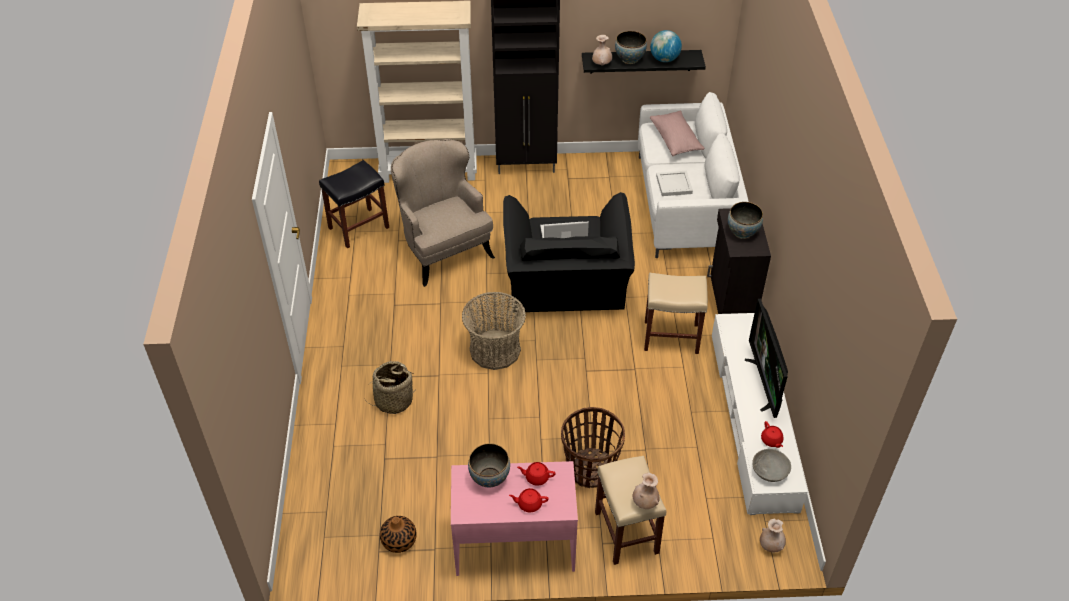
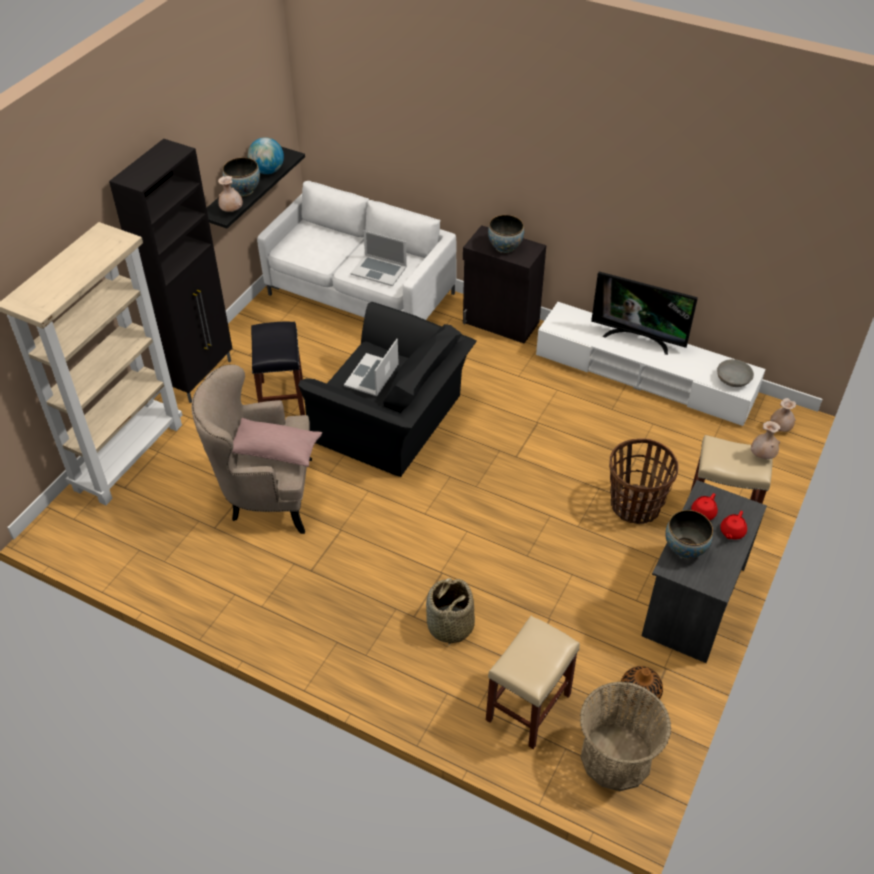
camera: 60 degrees left, 0 degrees up
(359, 227) = (160, 554): black stool -> black stool (281, 398)
(495, 350) = (440, 512): basket -> basket (616, 757)
(514, 544) = (692, 601): pink desk -> grey desk
(670, 337) = (516, 381): beige stool -> beige stool (528, 708)
(674, 185) = (379, 270): white tray -> laptop
(675, 140) = (318, 243): pink pillow -> pink pillow (275, 450)
(771, 440) = (701, 363): red teapot -> none

